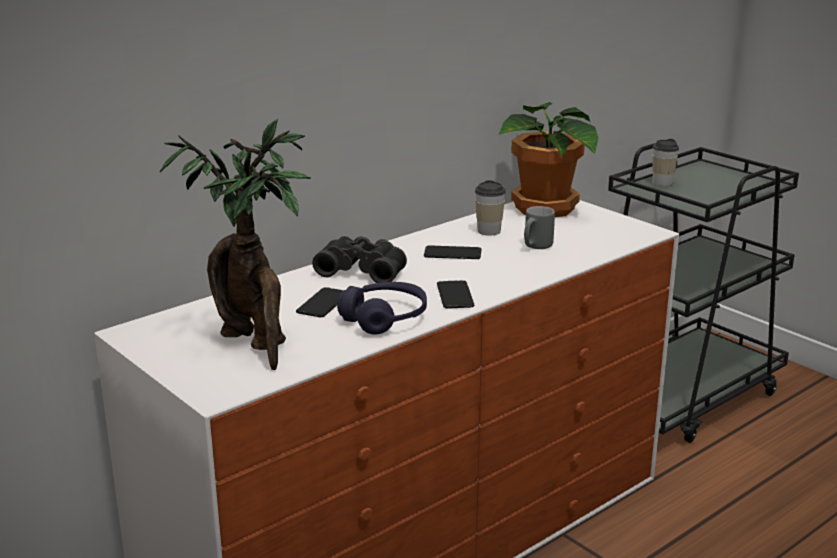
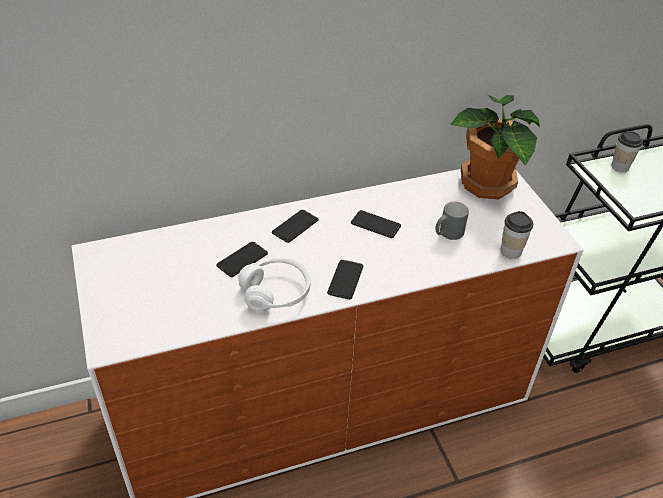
camera: 20 degrees right, 20 degrees up
(255, 344) = (167, 294): potted plant -> none
(363, 270) = (295, 226): black binoculars -> phone
(384, 318) = (275, 292): purple headphones -> white headphones
(489, 231) = (422, 203): cup -> cup (510, 251)

